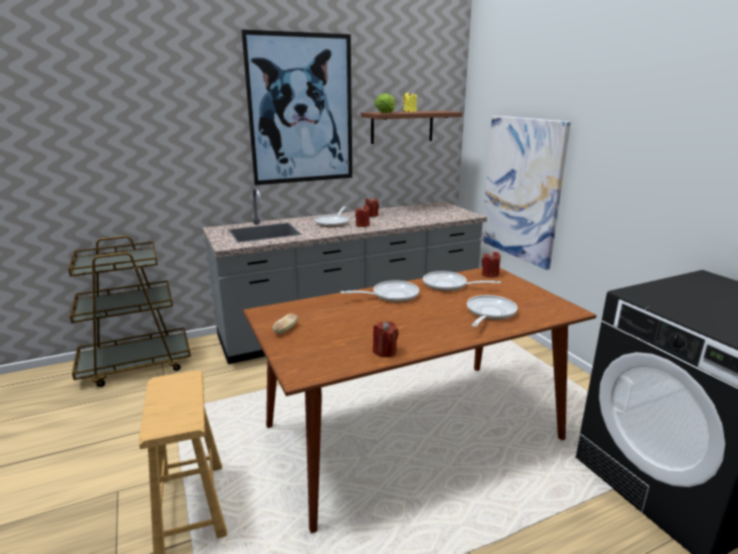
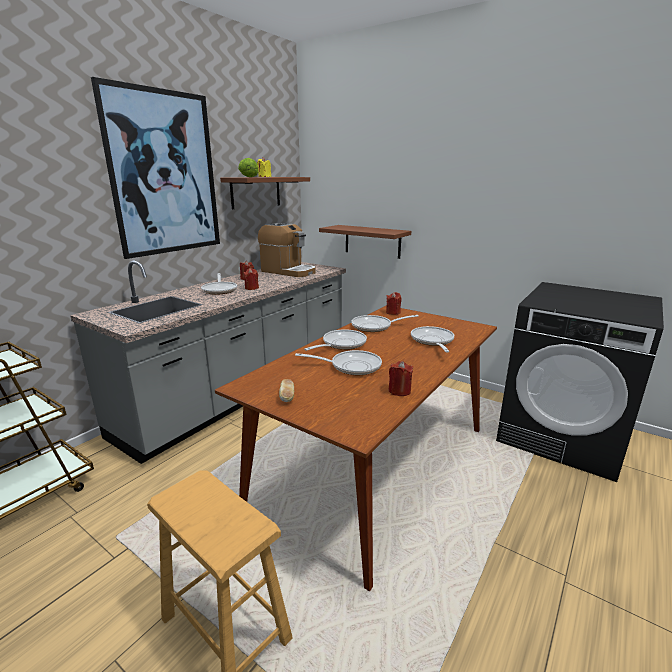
camera: 30 degrees left, 0 degrees up
(372, 318) = (351, 366): none -> frying pan
(420, 213) = (288, 271): none -> coffee machine
(521, 189) = (372, 241): picture -> brown shelf

